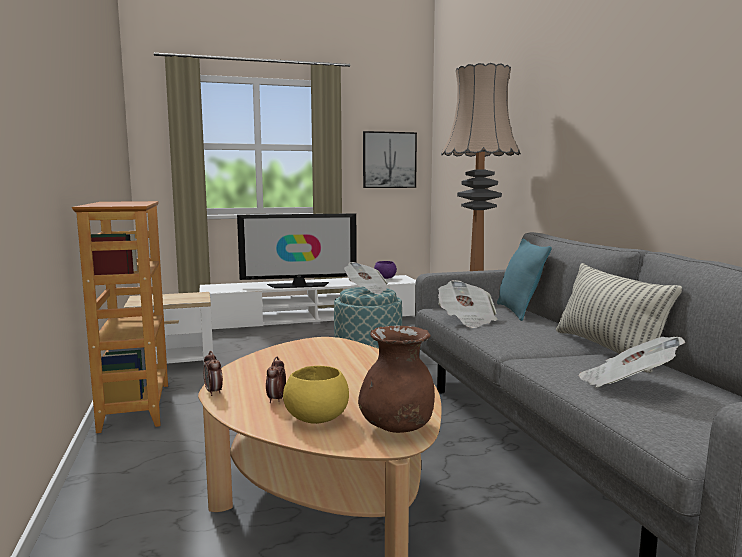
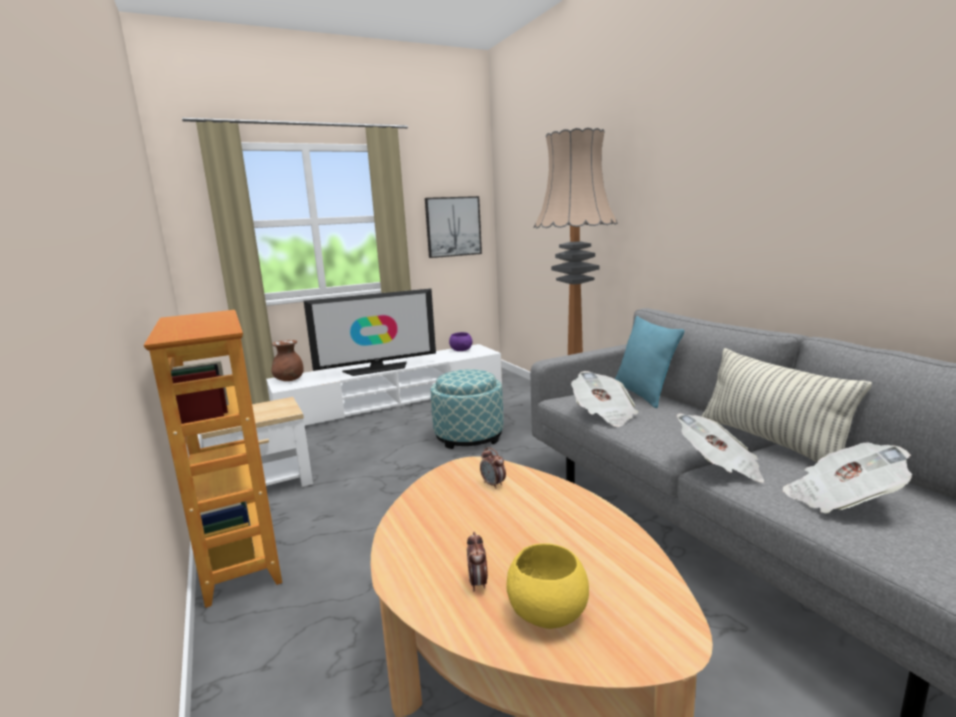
camera: 10 degrees left, 5 degrees up
(213, 392) = (392, 581): alarm clock -> alarm clock (493, 484)
(367, 290) = (464, 376): newspaper -> newspaper (719, 467)
(397, 428) = (654, 615): brown vase -> brown vase (289, 380)

